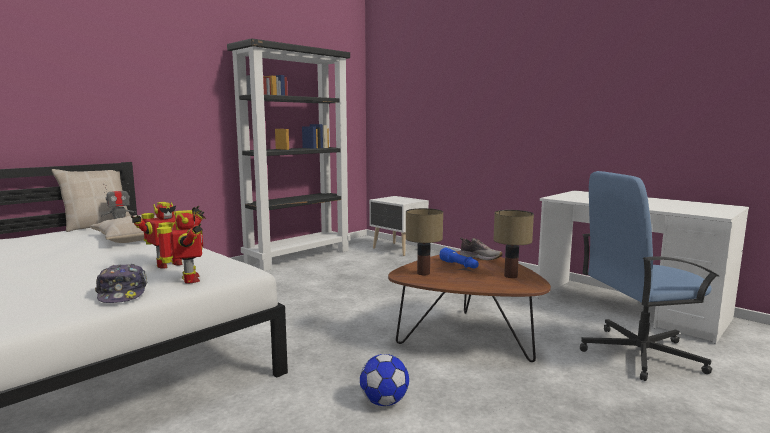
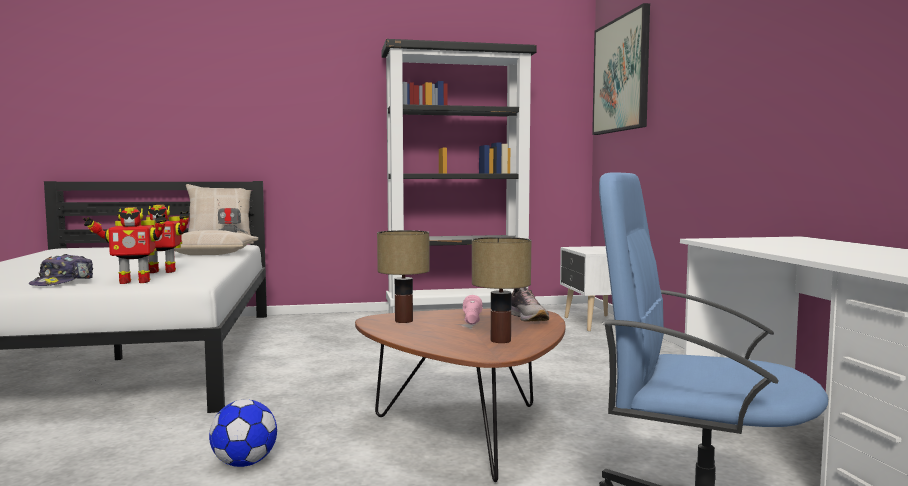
camera: 35 degrees right, 5 degrees down
(188, 280) = (133, 282): toy robot -> toy robot turned 60 degrees clockwise
(400, 78) = (621, 75): none -> picture
(459, 265) = (472, 321): blue flashlight -> pink flashlight

